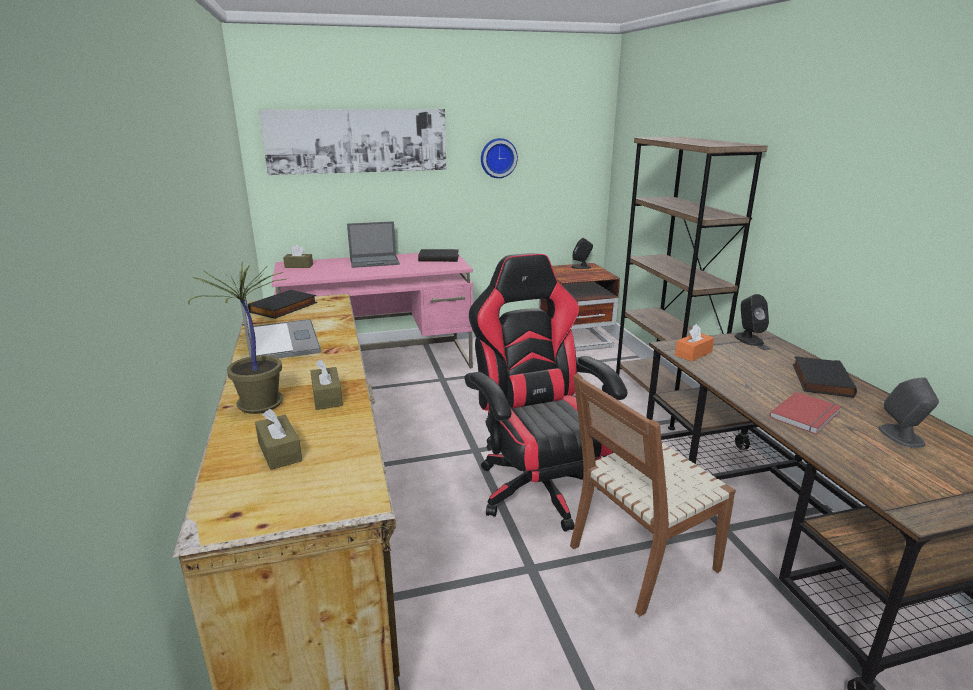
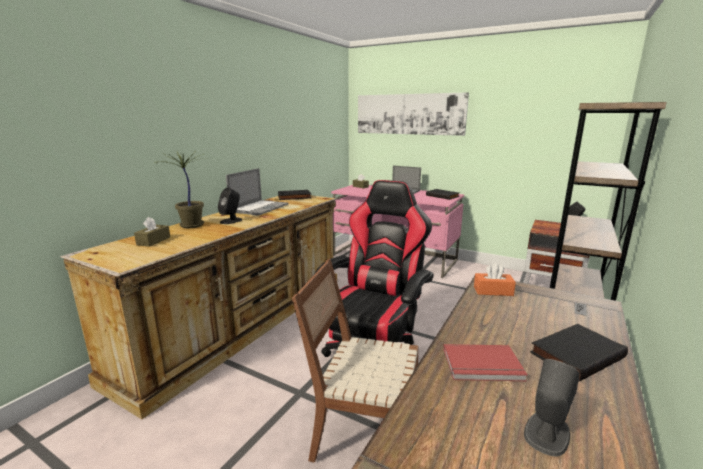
camera: 45 degrees right, 5 degrees down
(327, 397) = (215, 230): brown tissue box -> none
(498, 158) = (507, 129): wall clock -> none
(748, 339) = (577, 301): black speaker -> black speaker (231, 221)

